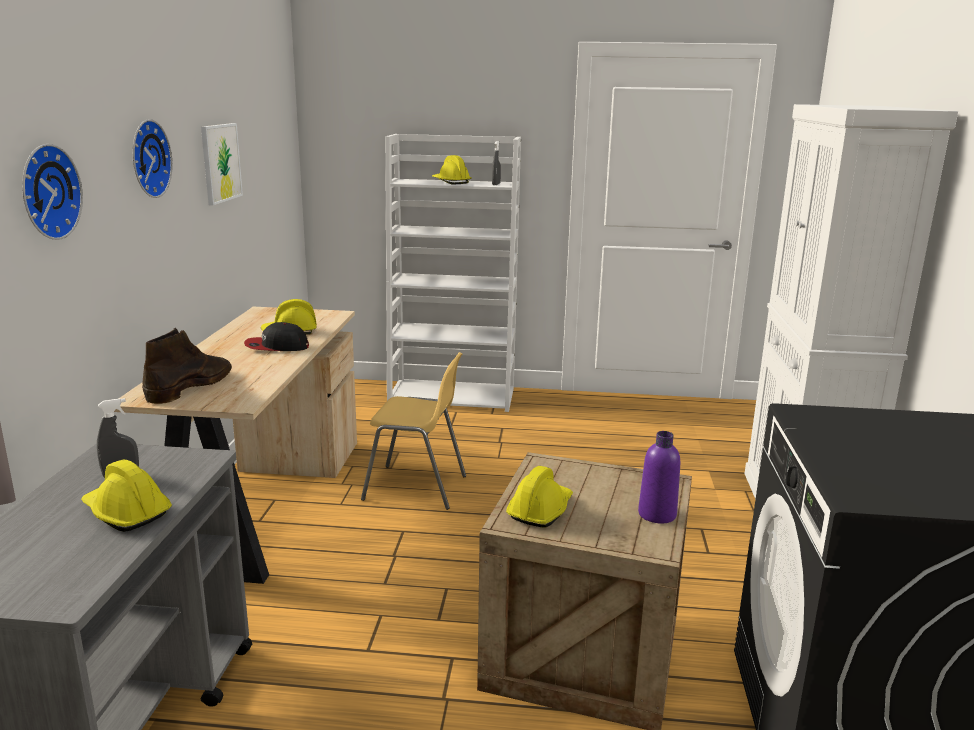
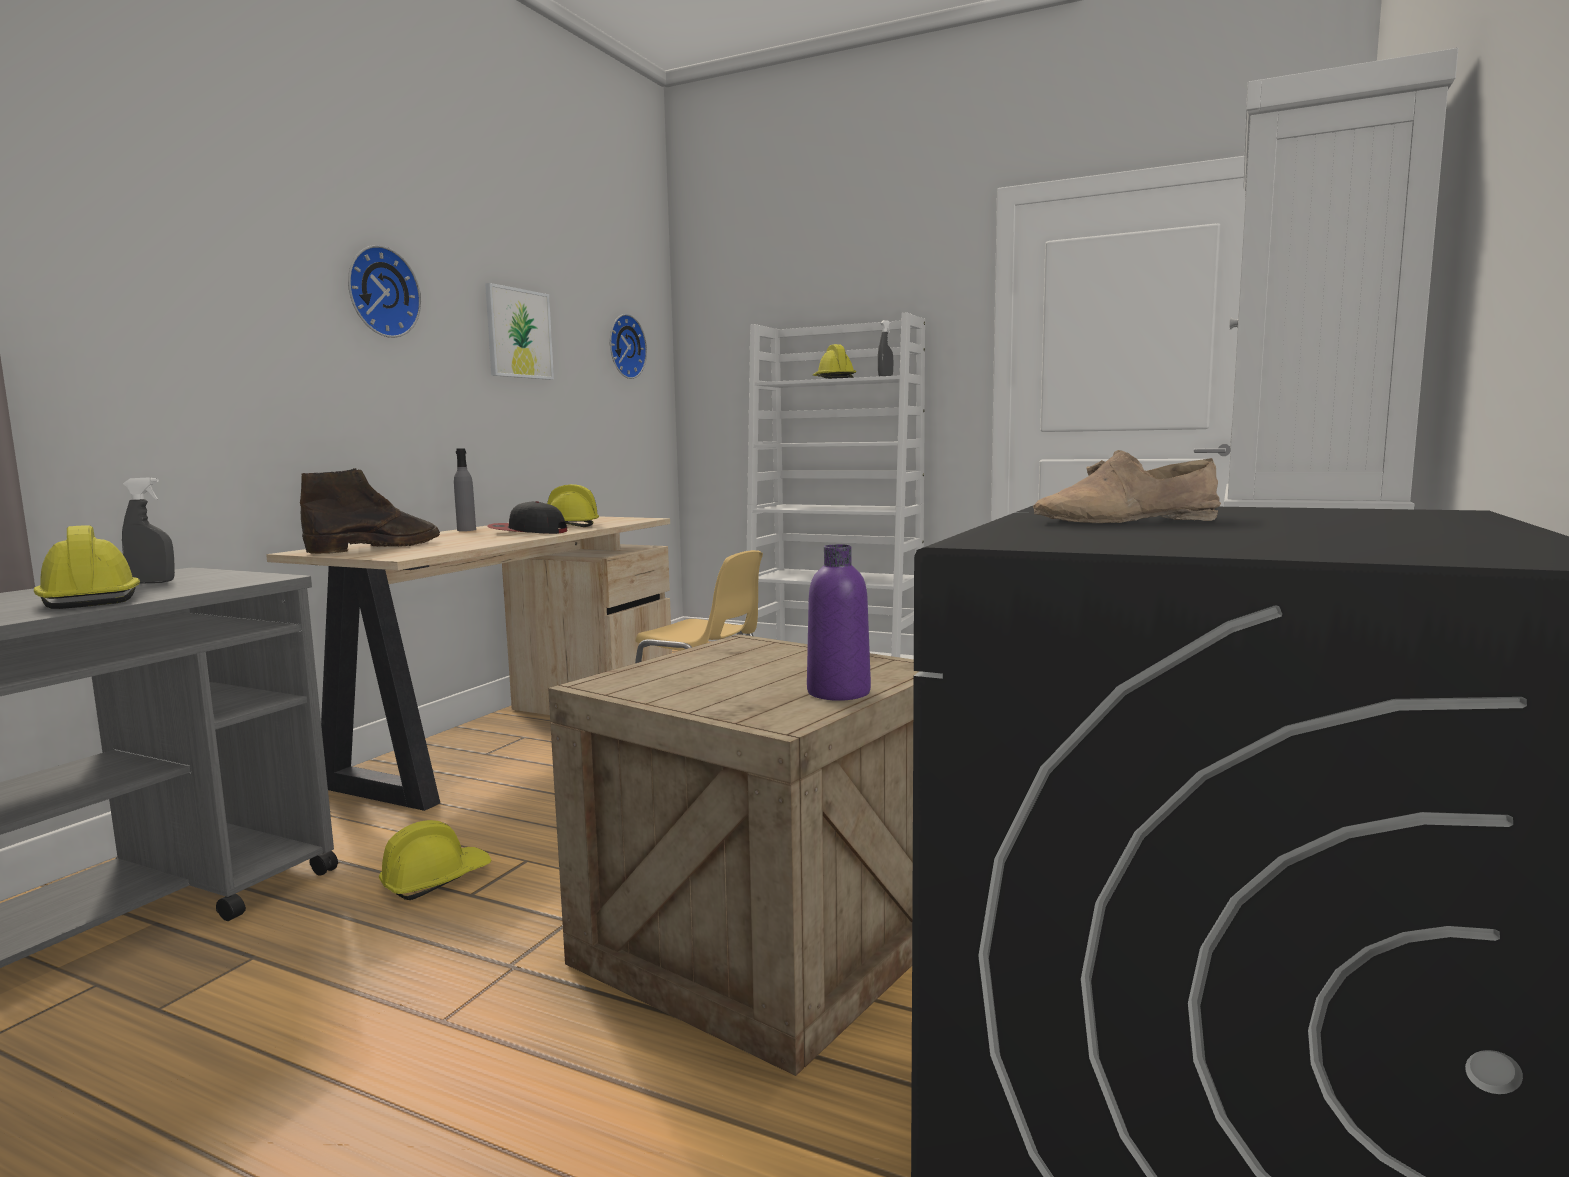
camera: 20 degrees right, 10 degrees down
(46, 192) = (190, 280): wall clock -> wall clock (624, 347)
(214, 344) = (466, 530): none -> grey bottle
(540, 510) = (666, 677): yellow hard hat -> yellow hard hat (436, 880)
(868, 449) = (1127, 520): none -> beige shoe

